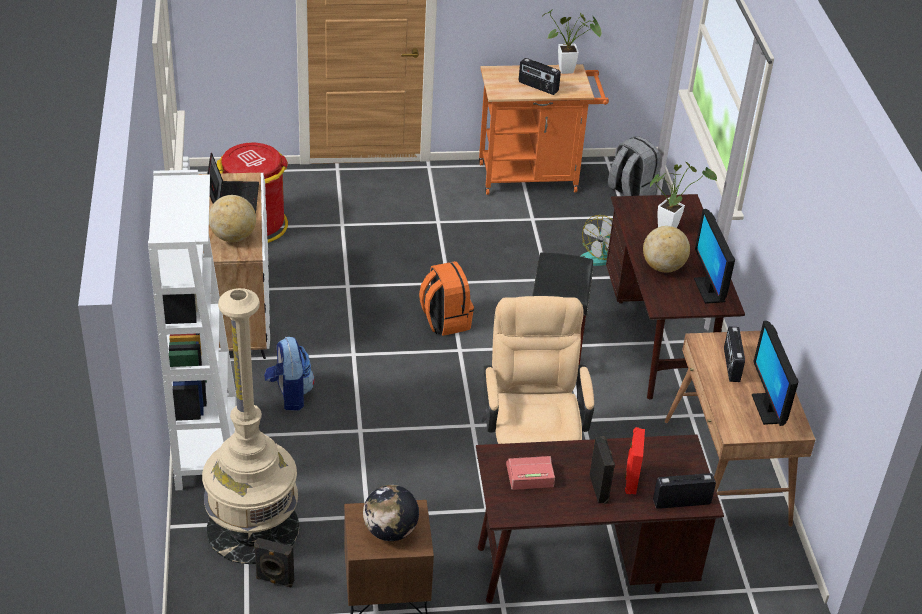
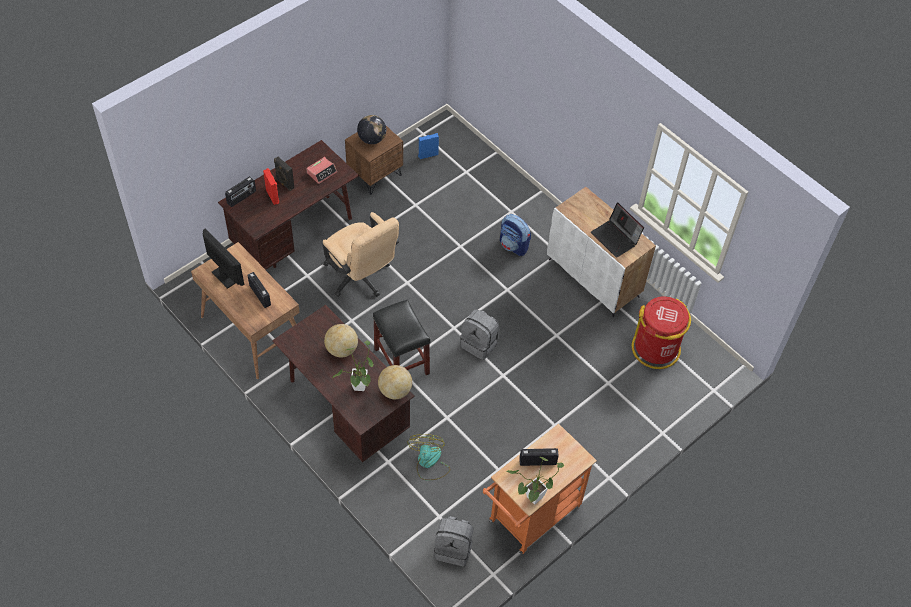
camera: 145 degrees right, 15 degrees up
(208, 450) = (520, 194): white bookcase -> none
(233, 237) = (585, 213): globe -> globe (395, 390)
(253, 528) = (460, 171): beige floor lamp -> none
(274, 580) = (428, 155): black speaker -> blue speaker
(444, 320) = (480, 344): orange backpack -> grey backpack
(709, 290) = (303, 346): monitor -> none

